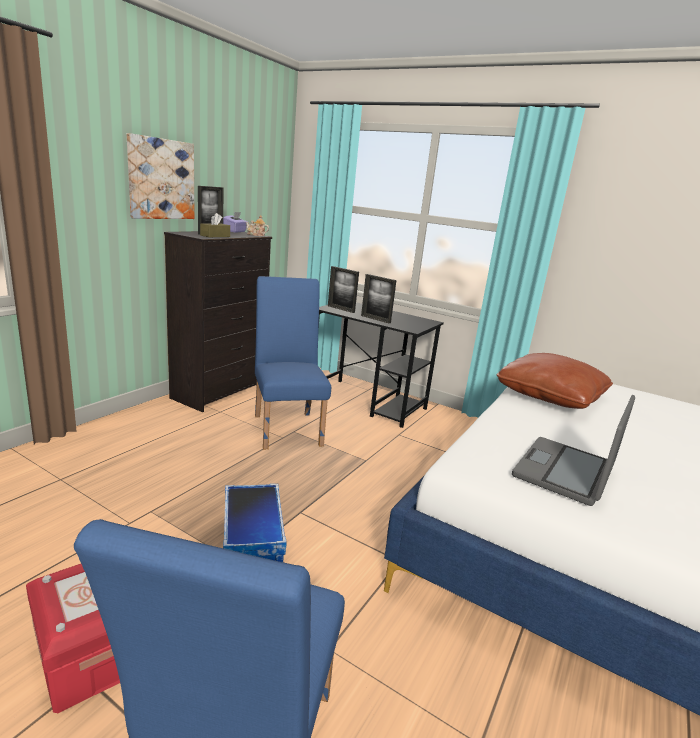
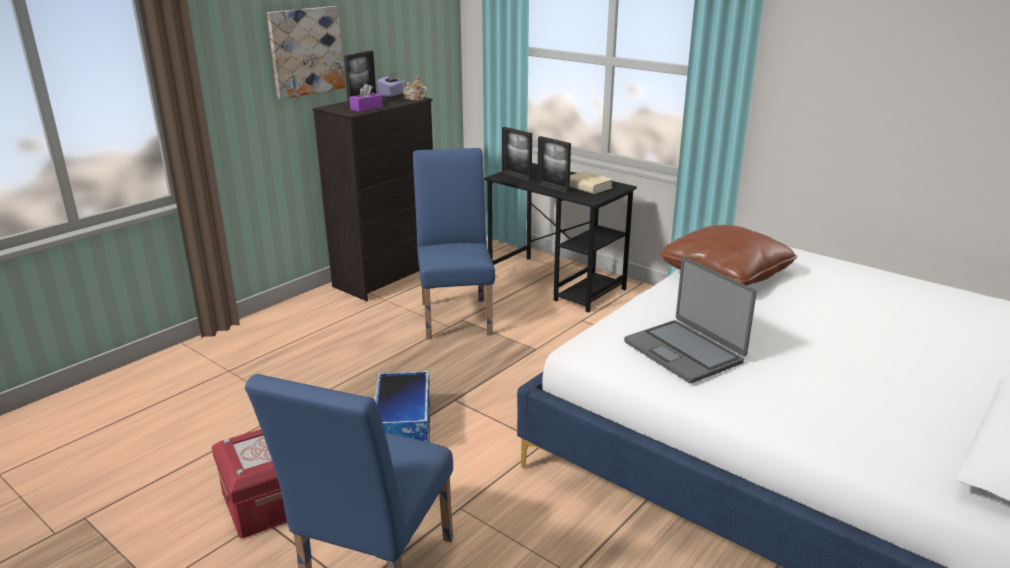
camera: 10 degrees right, 5 degrees up
(215, 236) = (366, 108): brown tissue box -> purple tissue box
(404, 320) = (588, 187): none -> beige book
(565, 472) = (684, 352): laptop -> laptop turned 75 degrees counterclockwise

